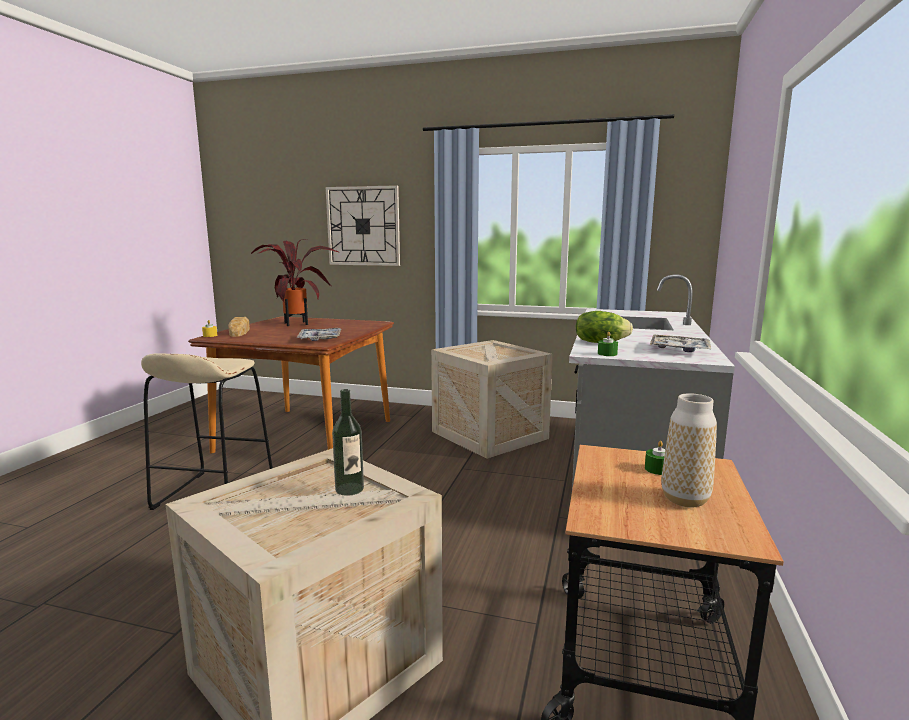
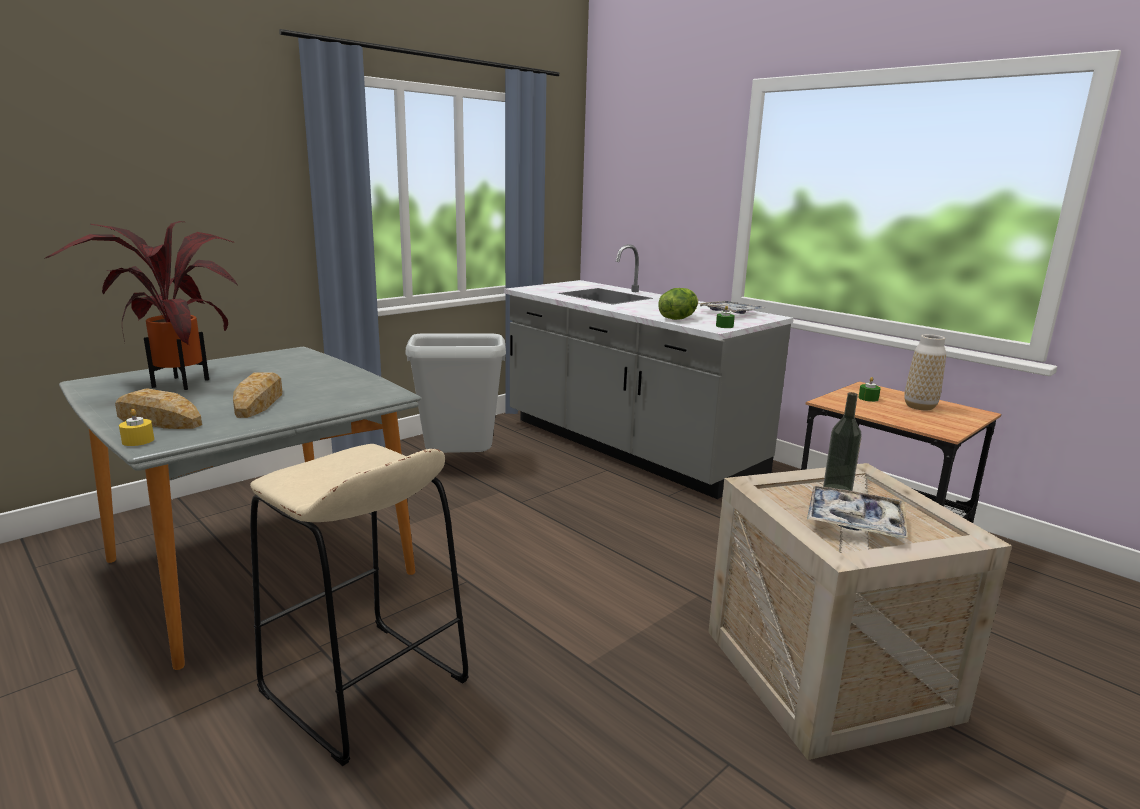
camera: 60 degrees left, 5 degrees up
(280, 335) = (259, 402): none -> bread
(307, 436) = (260, 567): brown dining table -> grey dining table
(320, 339) = (349, 389): tray -> tray (854, 521)
(363, 226) = (161, 188): wall clock -> none
(491, 435) = (460, 463): crate -> grey trash can

